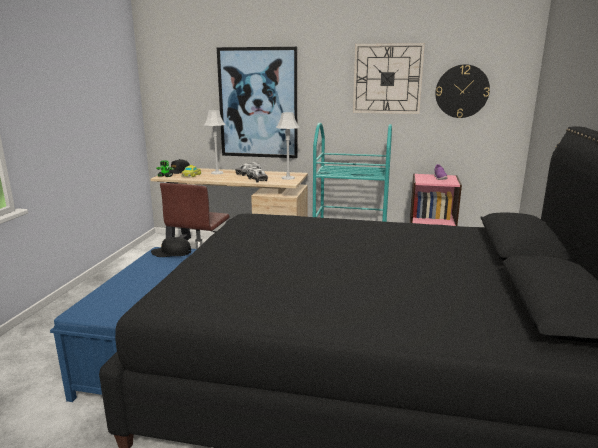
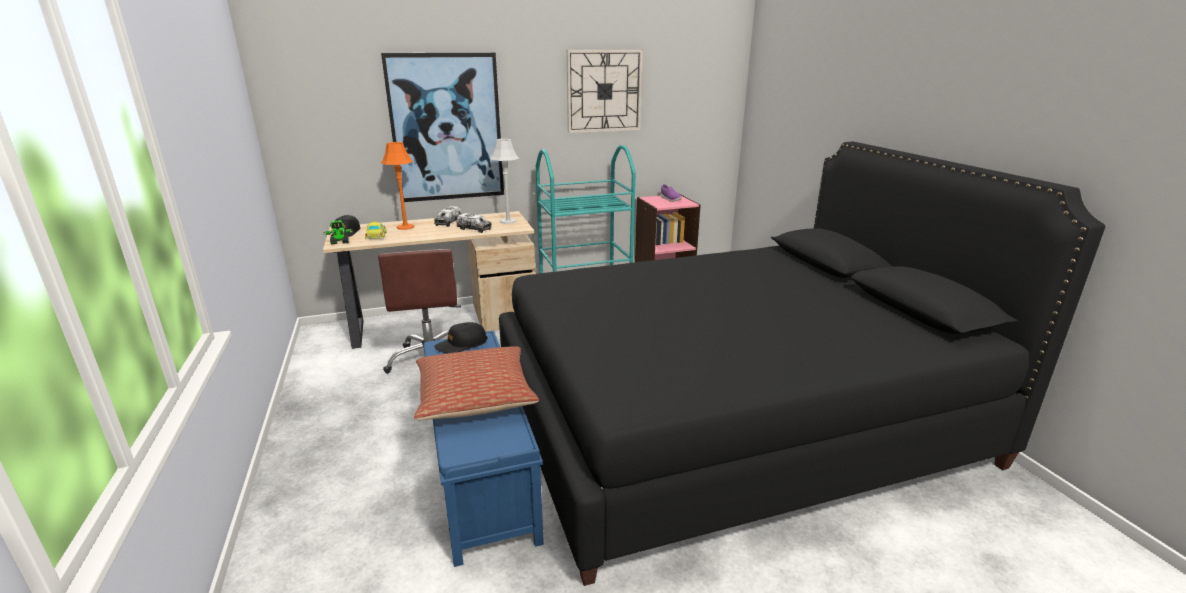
camera: 30 degrees left, 5 degrees up
(131, 285) = (475, 396): none -> pillow
(217, 173) = (405, 227): grey table lamp -> orange table lamp
(462, 91) = (679, 102): wall clock -> none

